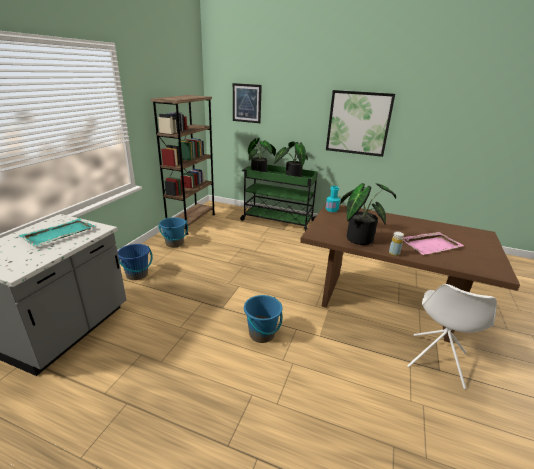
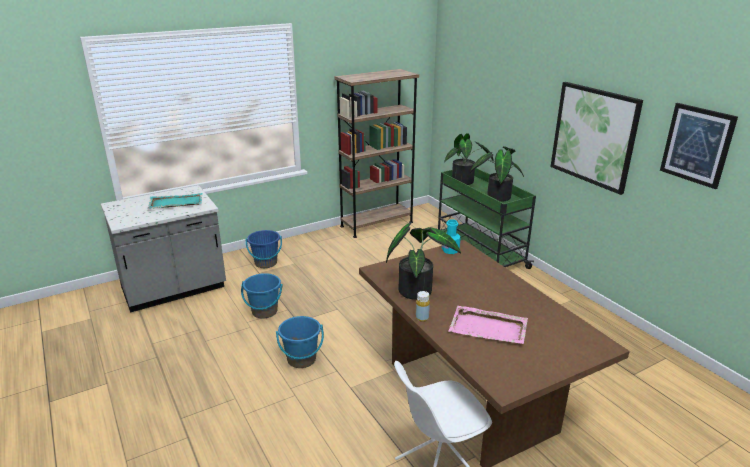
camera: 40 degrees right, 0 degrees up
(174, 243) = (331, 243): blue bucket -> blue bucket (264, 311)
(247, 103) = (473, 84): picture -> picture (697, 145)

